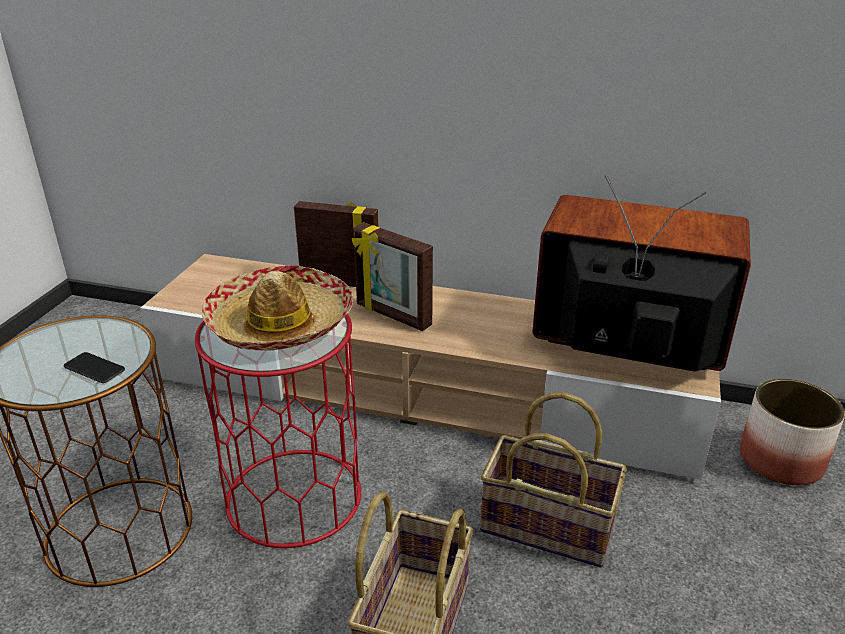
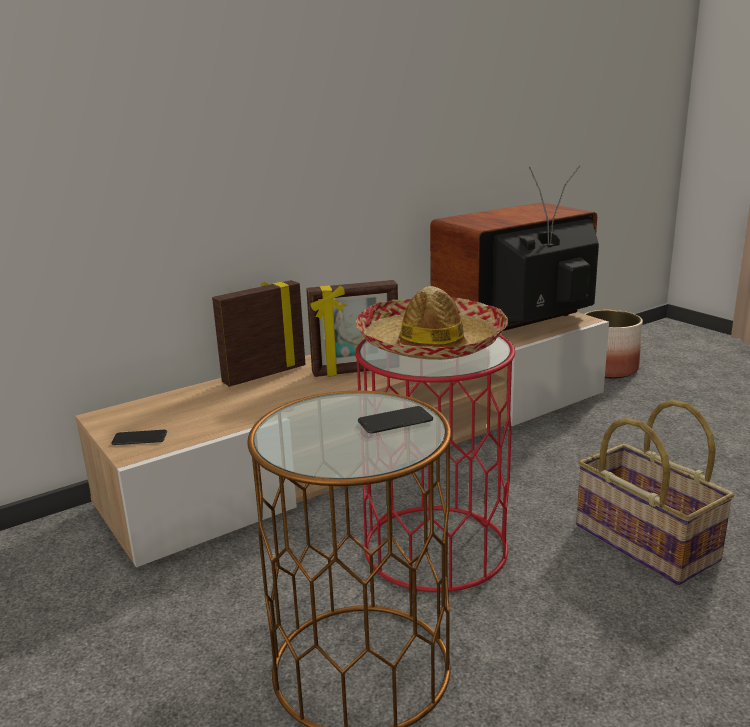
camera: 50 degrees left, 10 degrees down
(189, 290) = (139, 438): none -> phone
(548, 525) = (589, 455): basket -> none

